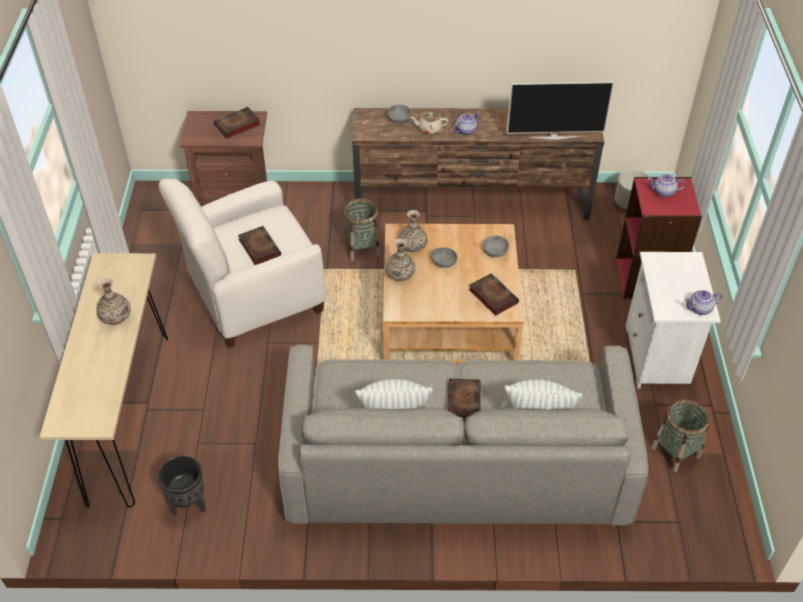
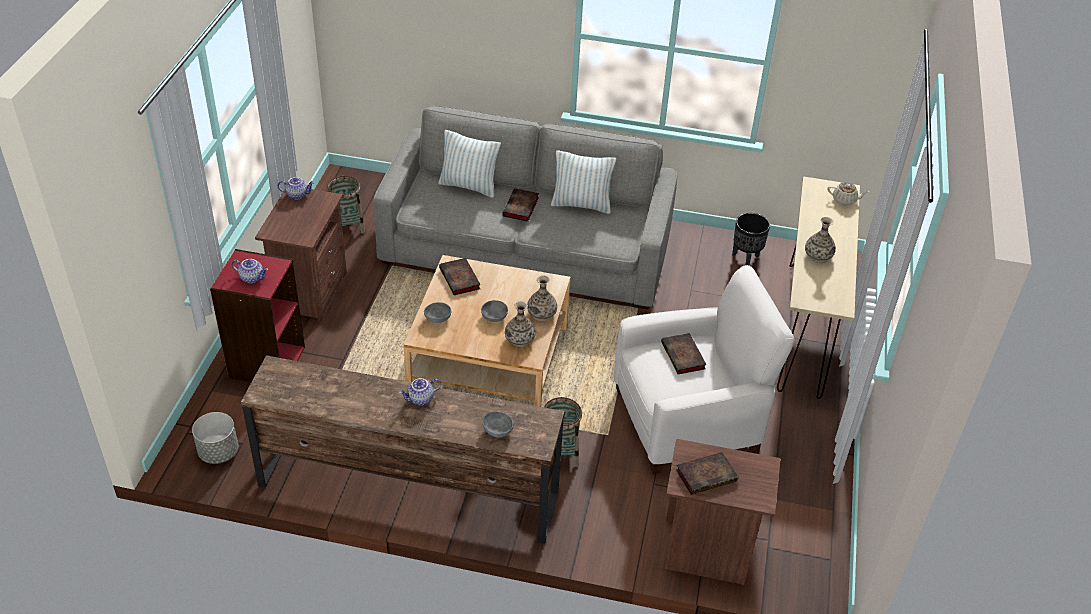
camera: 170 degrees left, 5 degrees down
(429, 129) = (464, 409): beige teapot -> beige teapot (845, 200)
(554, 136) = (320, 372): television -> none
(658, 356) = (309, 292): white nightstand -> brown nightstand

